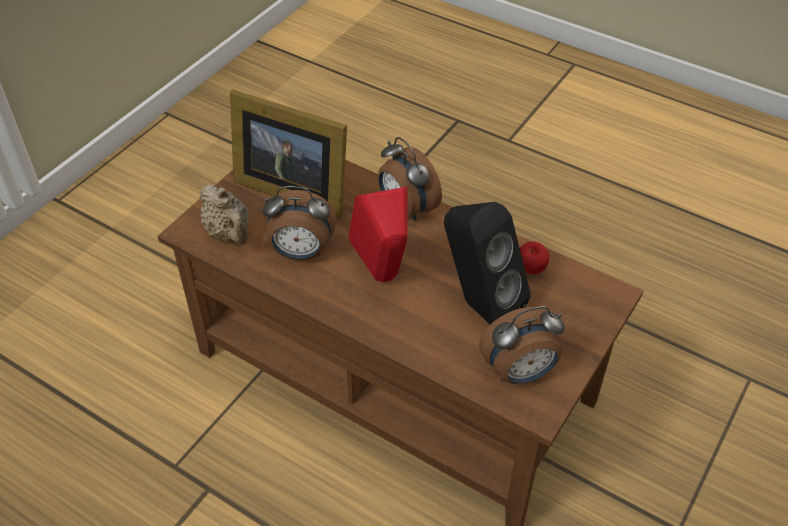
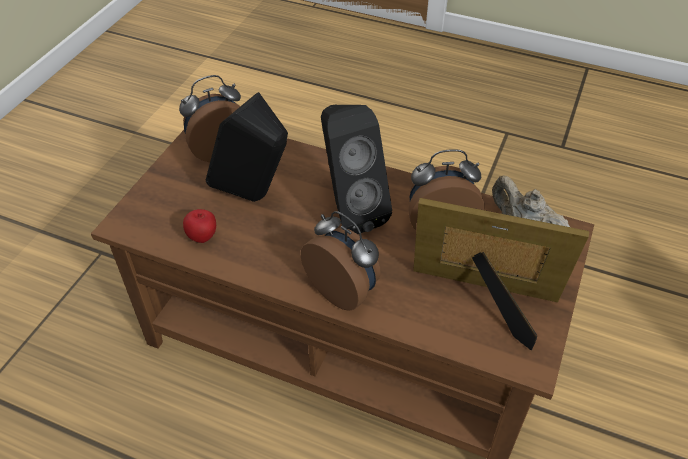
camera: 170 degrees right, 0 degrees up
(384, 278) = (349, 211): red speaker -> black speaker

